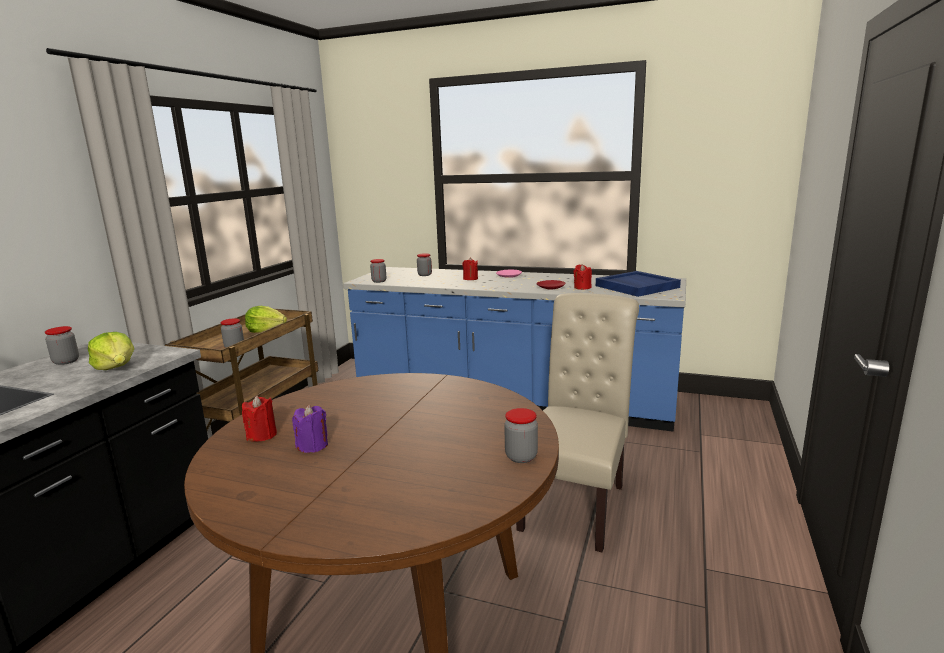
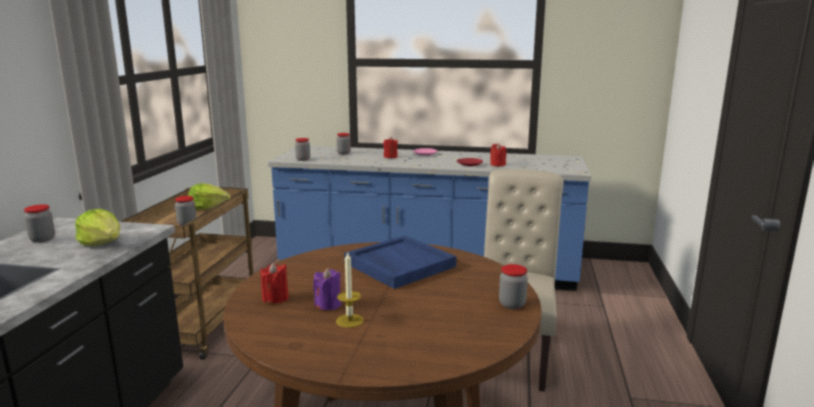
camera: 10 degrees left, 0 degrees up
(323, 467) = (349, 320): none -> candle
(636, 286) = (544, 163): blue tray -> blue tray (398, 265)

